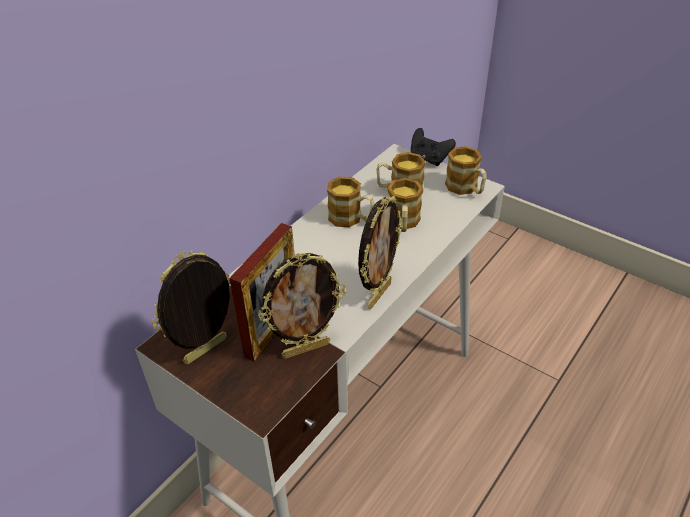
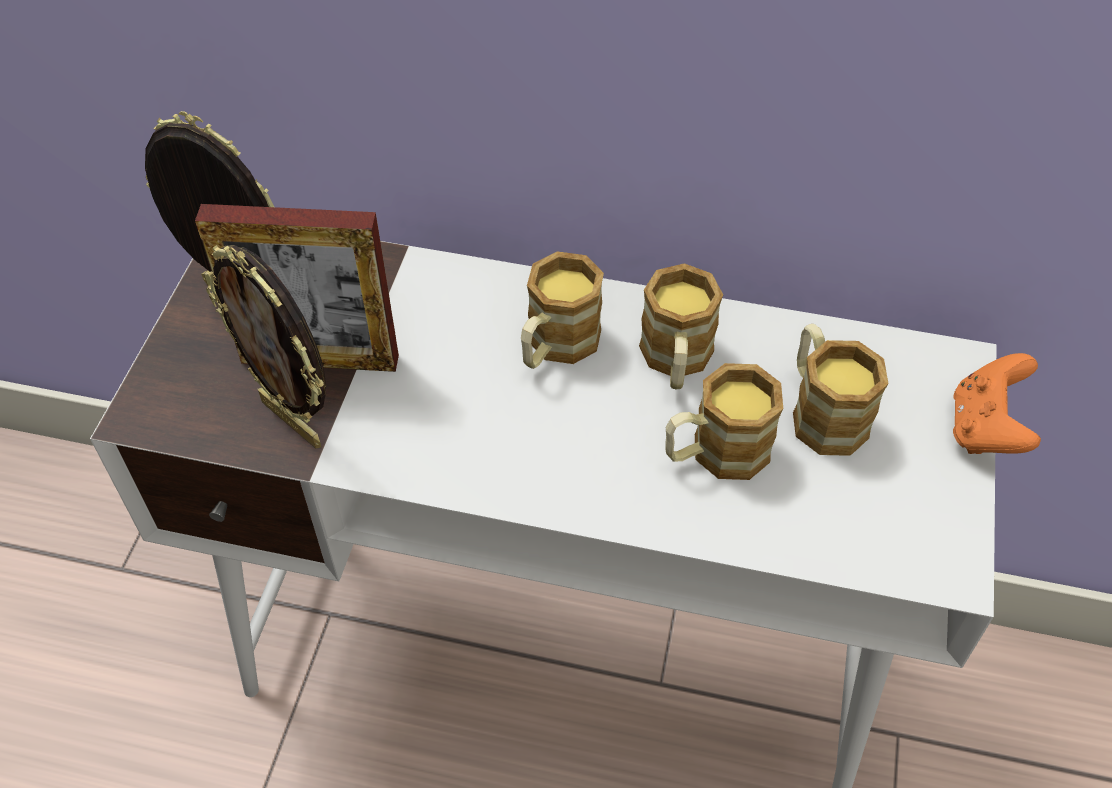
camera: 65 degrees right, 10 degrees up
(378, 294) = (477, 481): picture frame -> none
(429, 159) = (985, 429): black game controller -> orange game controller
(465, 188) = (920, 535): mug -> mug (555, 346)

